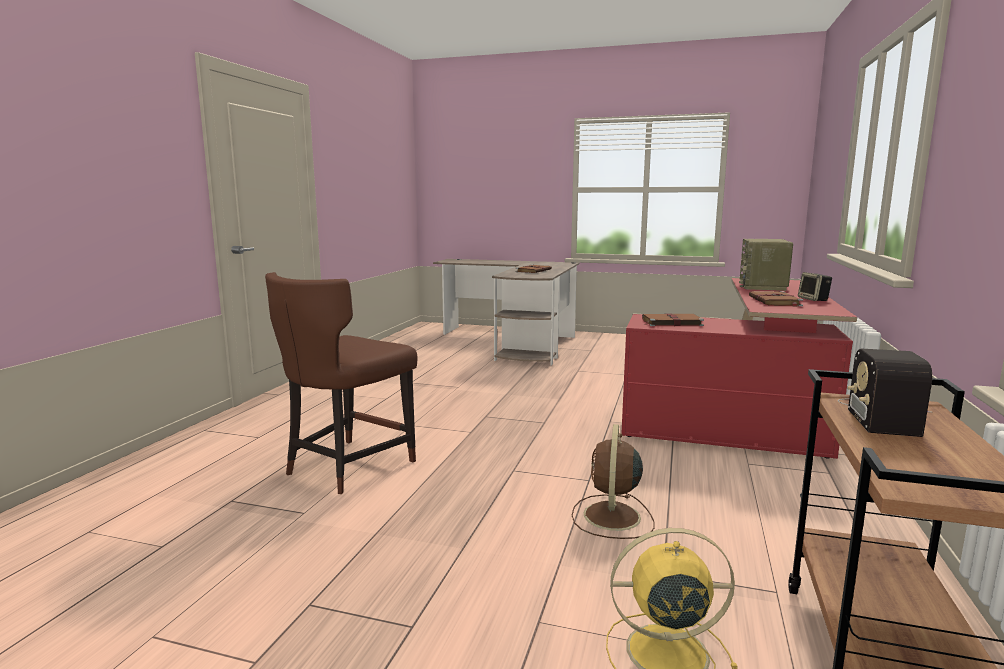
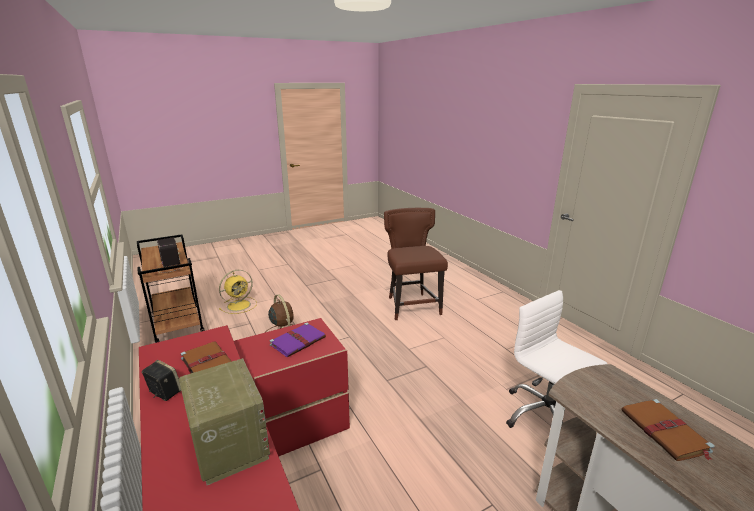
camera: 135 degrees right, 10 degrees up
(469, 373) = (545, 416): none -> white office chair
(670, 322) = (298, 341): brown book -> purple book

